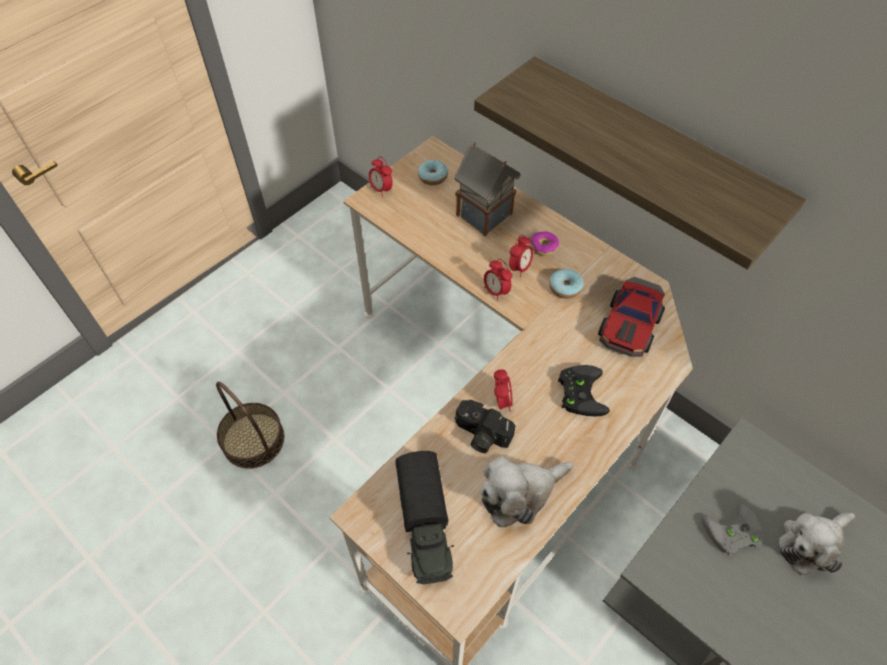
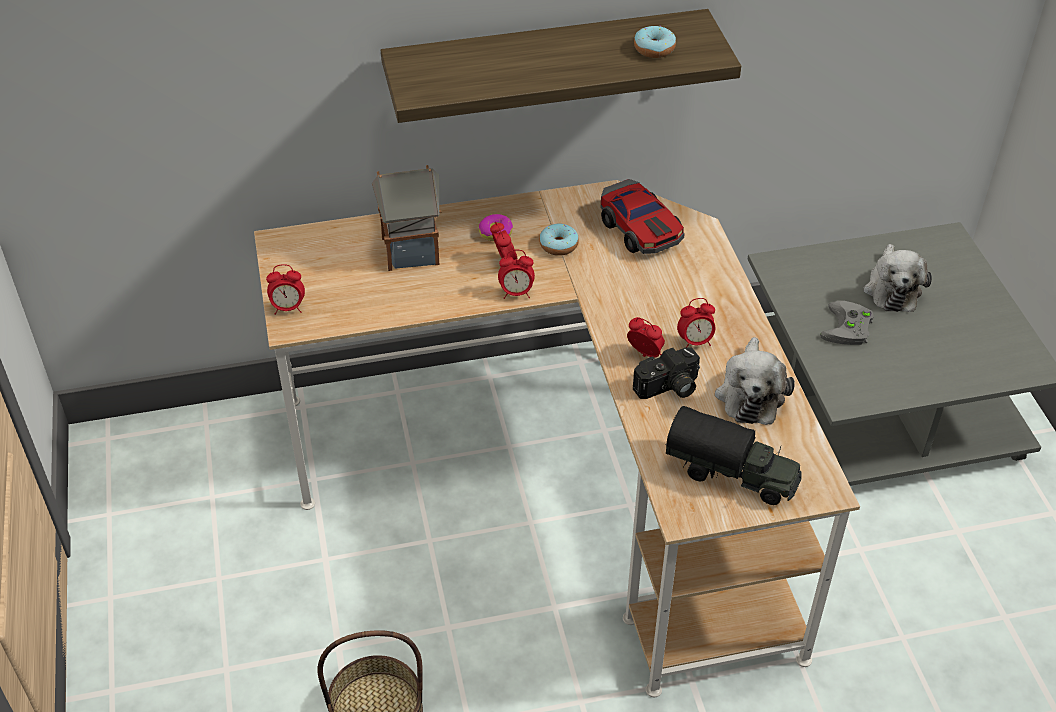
camera: 55 degrees left, 10 degrees down
(432, 177) = (315, 260): donut -> donut (654, 49)
(543, 426) = (695, 342): none -> alarm clock
(579, 391) = (680, 299): black game controller -> none

